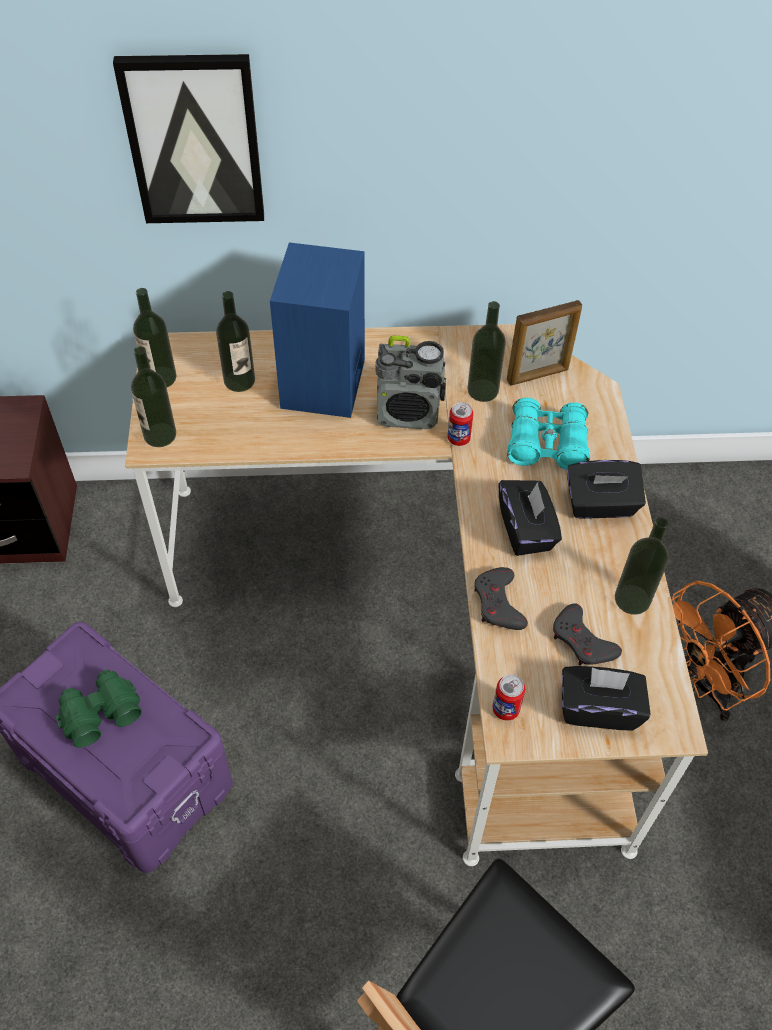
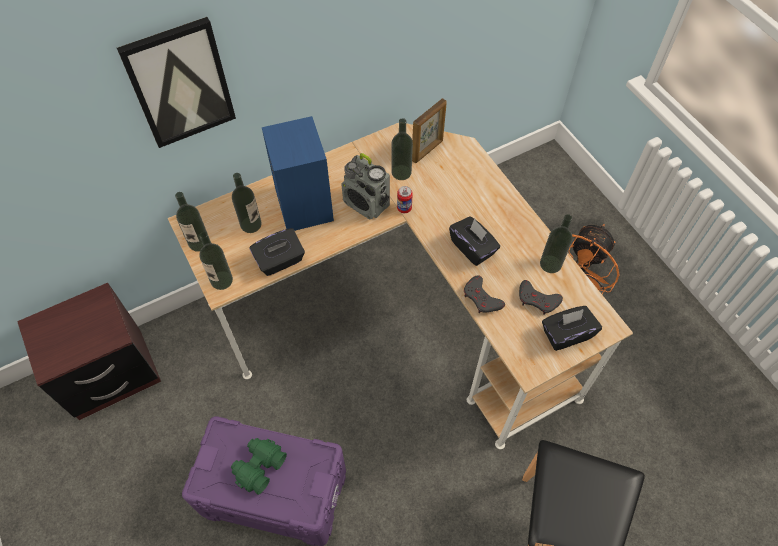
camera: 25 degrees left, 5 degrees up
(409, 413) = (366, 204): radio -> radio turned 60 degrees clockwise
(505, 709) = (519, 357): can -> none
(547, 444) = (455, 191): turquoise binoculars -> none
(600, 505) = (504, 216): black tissue box -> black tissue box (280, 261)

